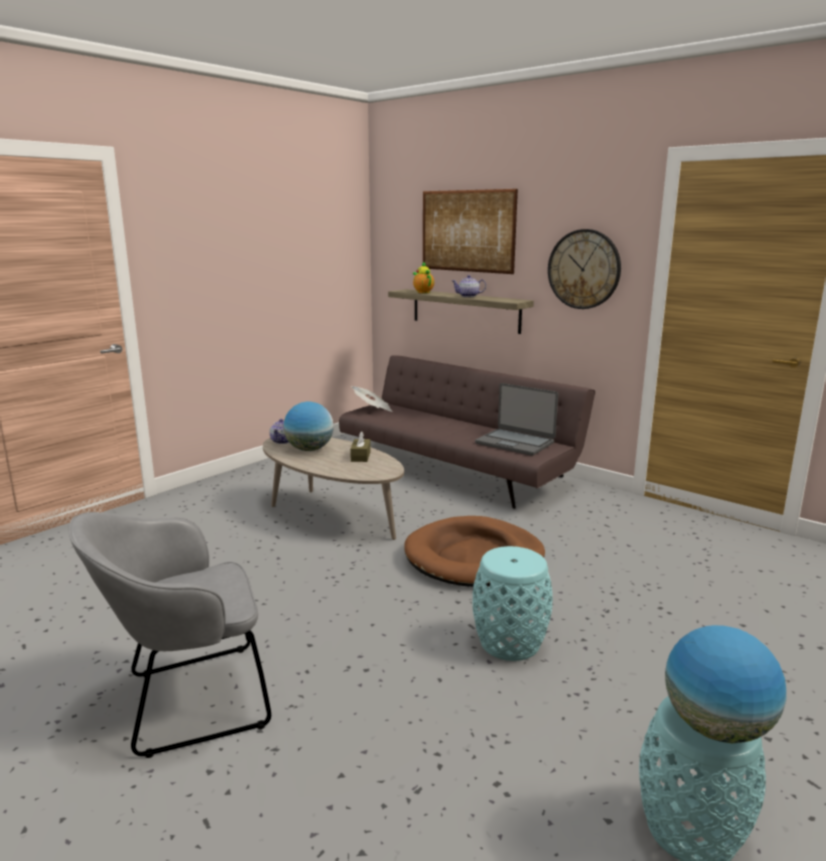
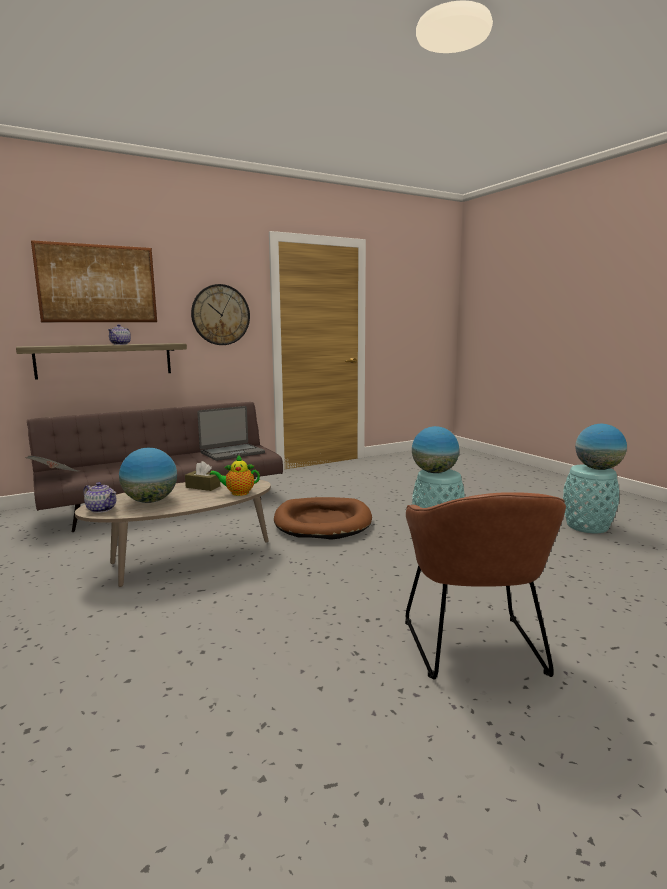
camera: 70 degrees left, 5 degrees down
(188, 700) = (475, 652): grey armchair -> brown armchair
(422, 292) = (58, 345): teapot -> teapot (238, 493)
(513, 556) = (434, 472): none -> globe

